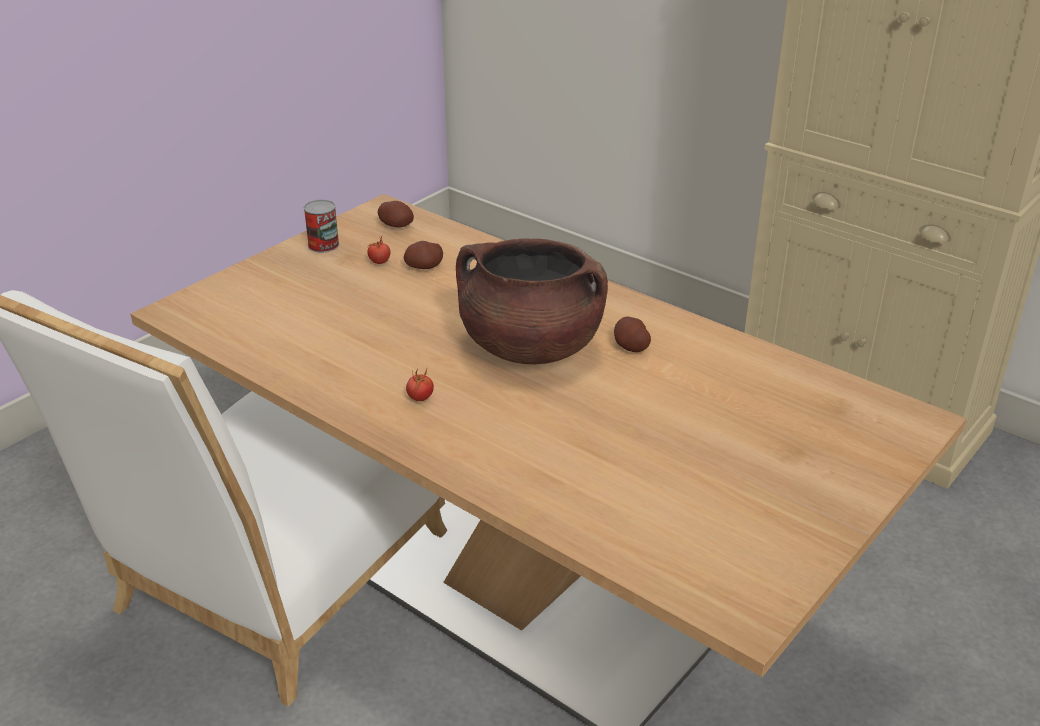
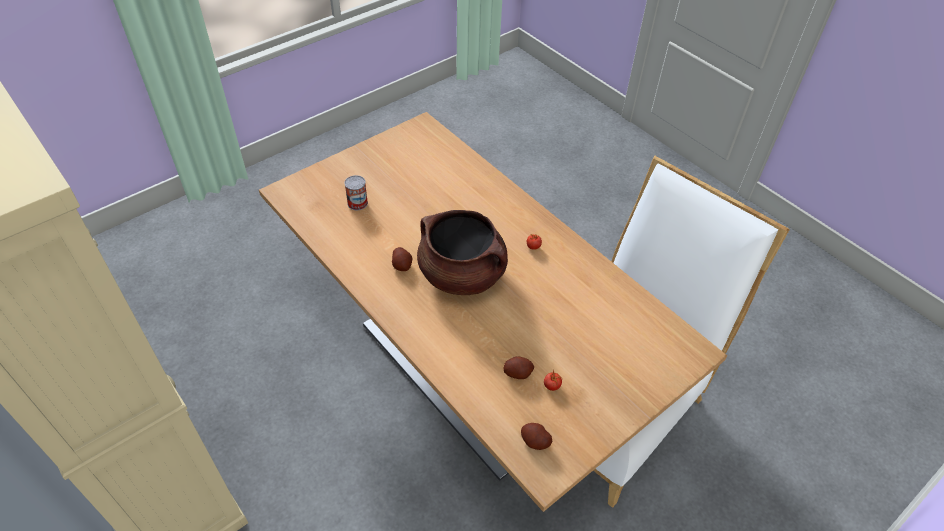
camera: 170 degrees left, 15 degrees up
(323, 245) = (597, 419): can -> can (357, 203)

